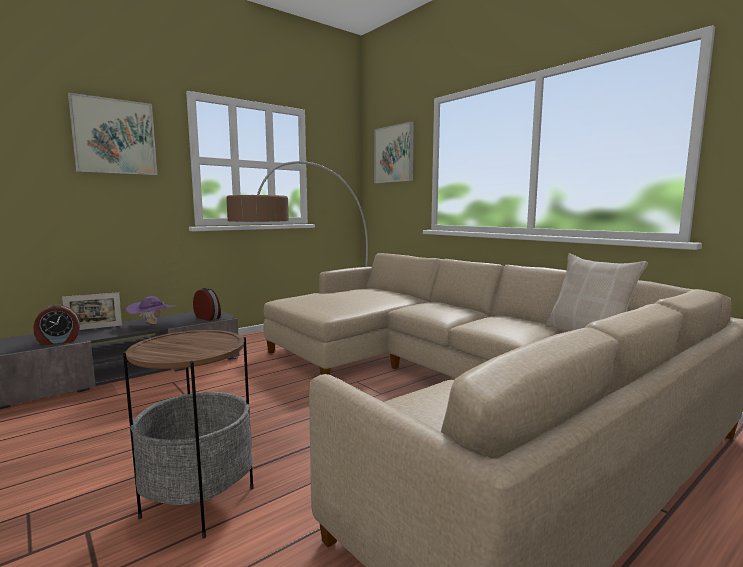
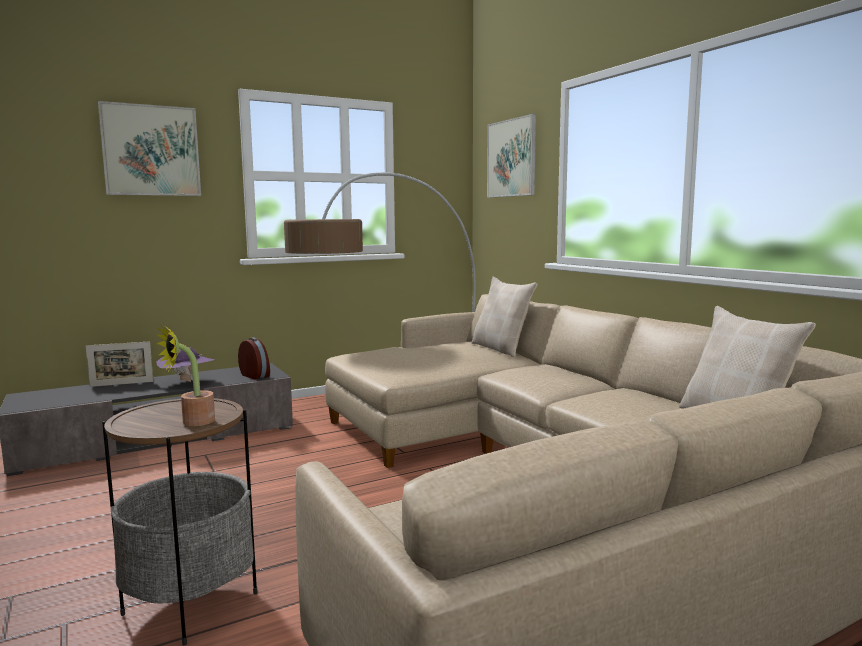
camera: 10 degrees right, 0 degrees up
(59, 341) = (77, 399): alarm clock -> none
(206, 349) = (192, 422): none -> potted plant
(397, 292) = (501, 349): none -> beige pillow

